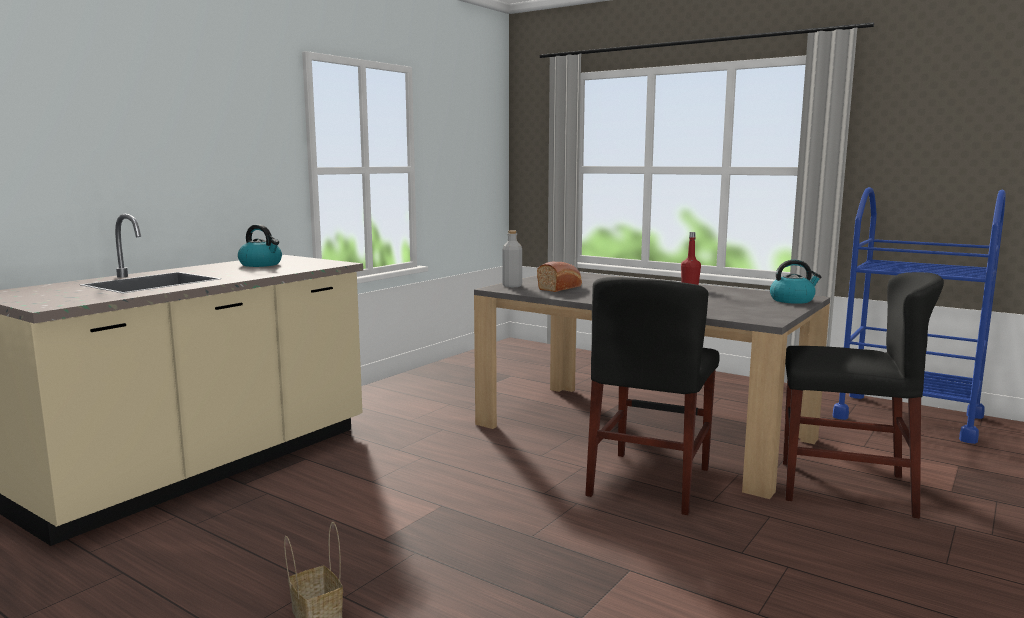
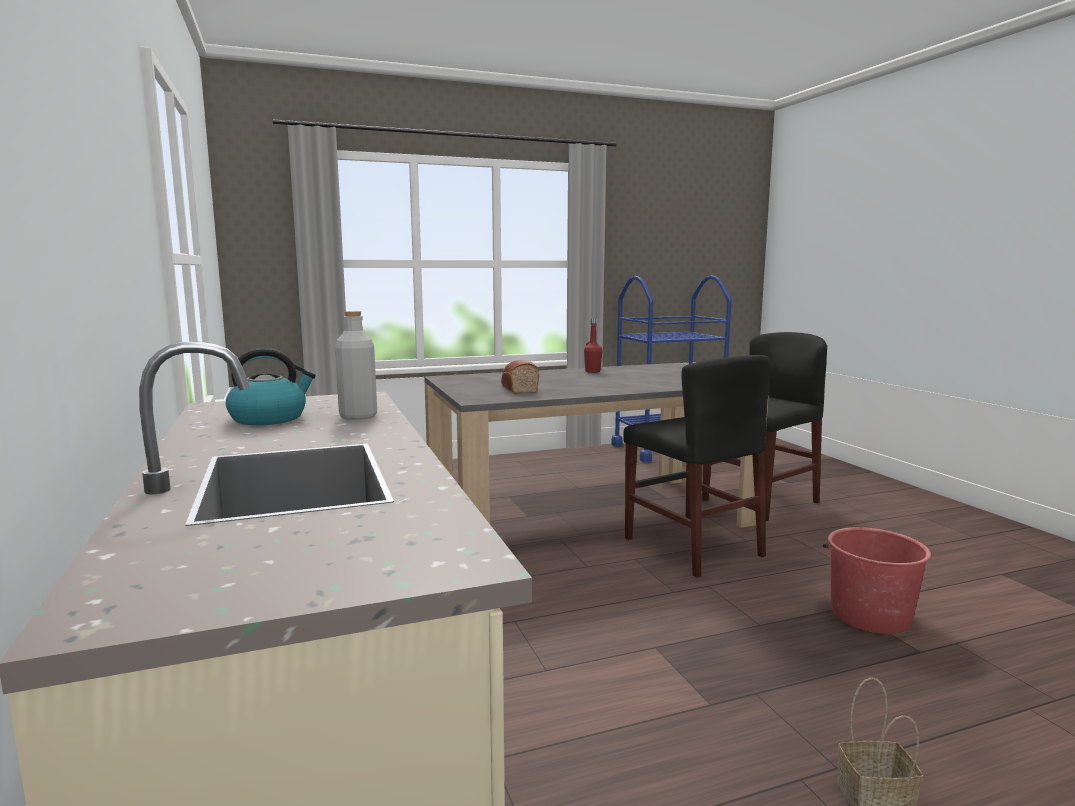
camera: 55 degrees left, 0 degrees up
(512, 286) = (473, 395): grey bottle -> grey bottle (358, 416)
(627, 584) = (869, 615): none -> red bucket
(792, 300) = (680, 368): kettle -> none

